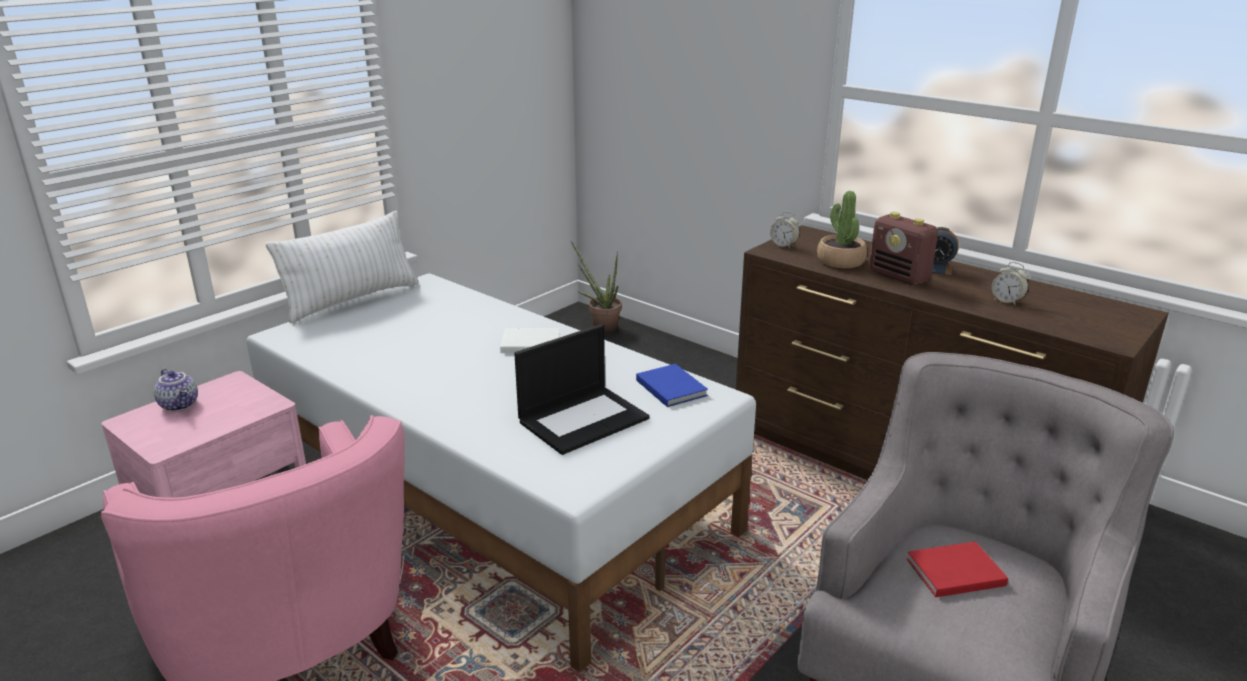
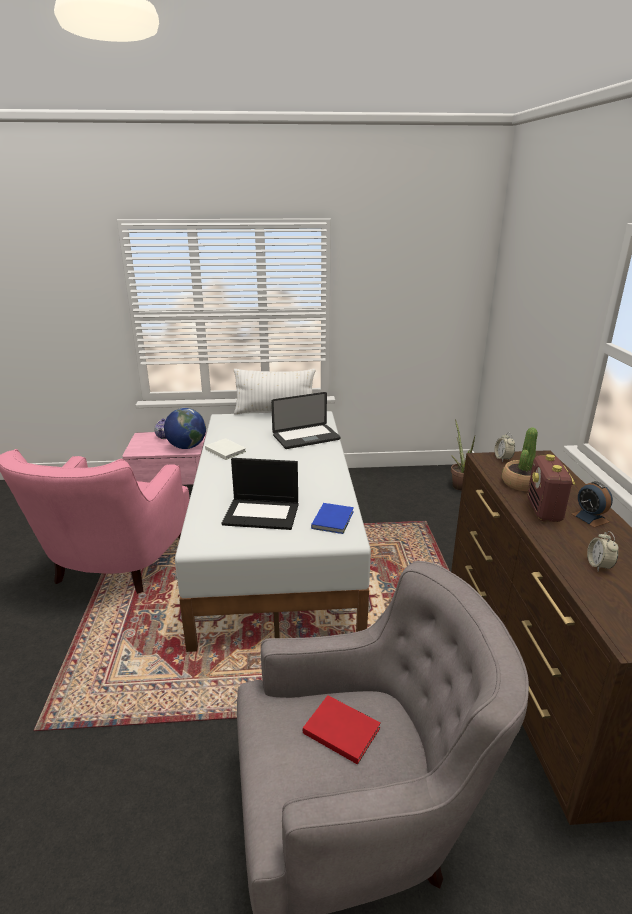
camera: 45 degrees right, 0 degrees up
(252, 404) = (187, 447): none -> globe
(462, 315) = (306, 438): none -> laptop
(529, 343) = (310, 464): white book -> white book (225, 450)

